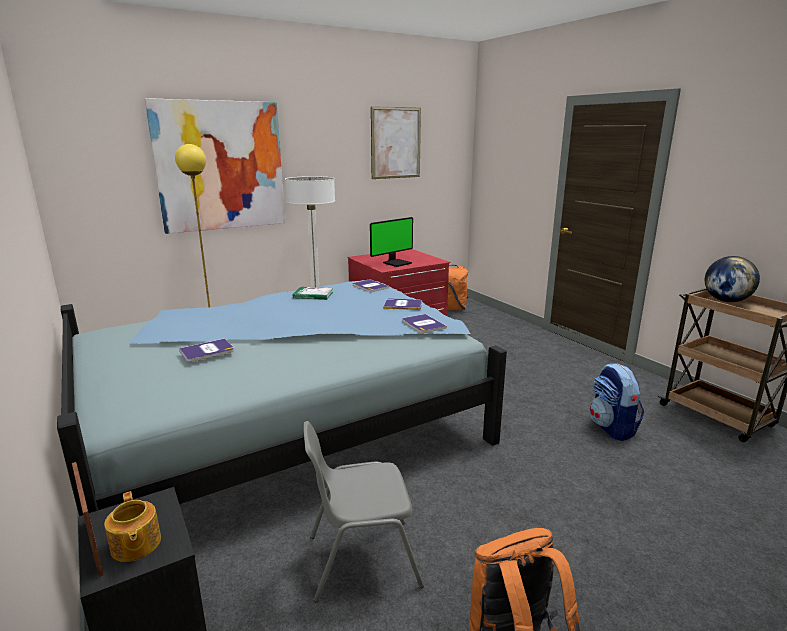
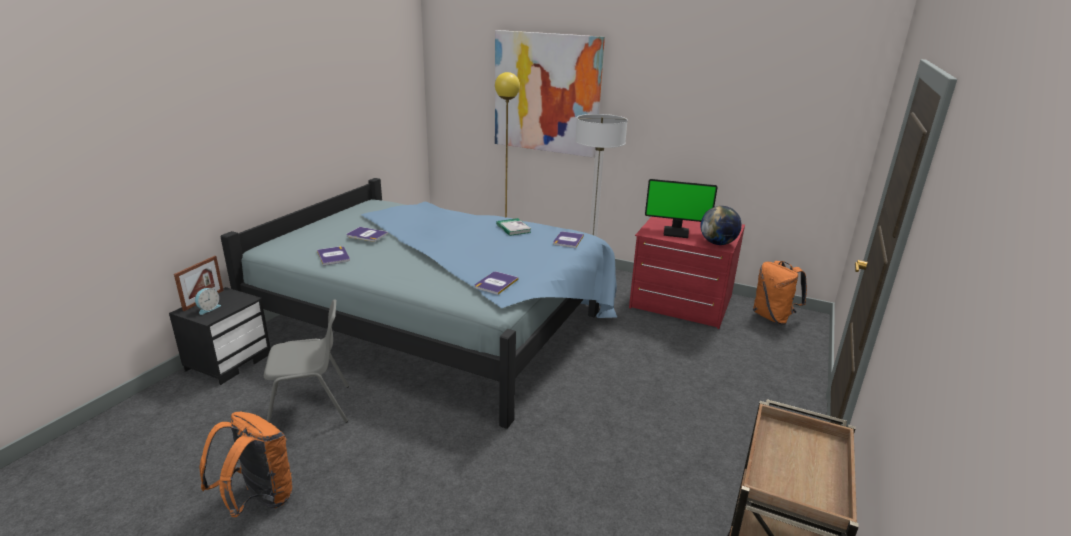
camera: 55 degrees right, 5 degrees up
(135, 545) = (208, 309): teapot -> alarm clock
(361, 559) = (311, 409): grey chair -> grey chair turned 120 degrees clockwise
(396, 143) = (746, 91): picture -> none
(403, 305) = (536, 264): book -> book (333, 256)
(612, 428) = (615, 501): backpack -> none
(726, 301) = (815, 447): globe -> globe (717, 243)

